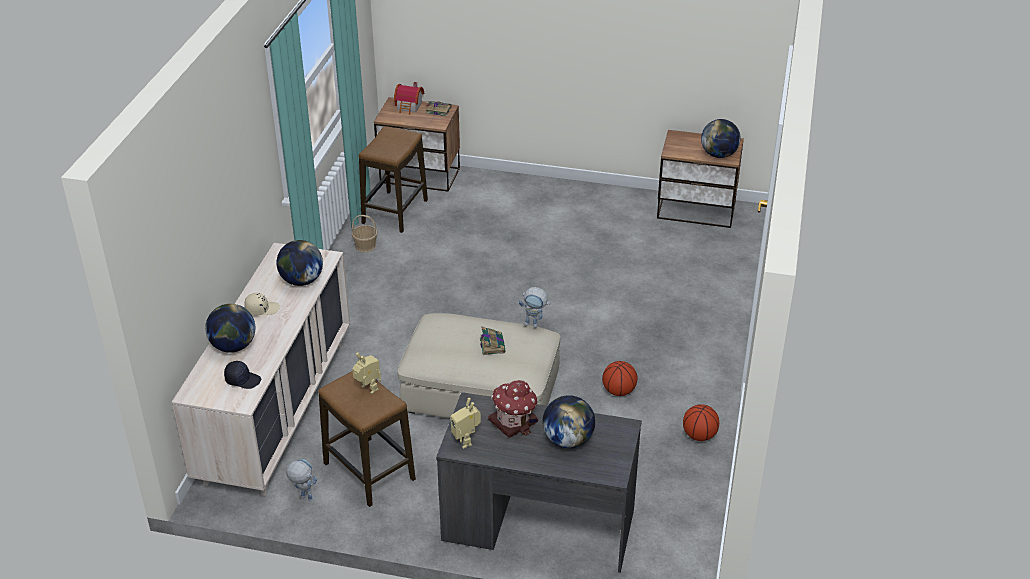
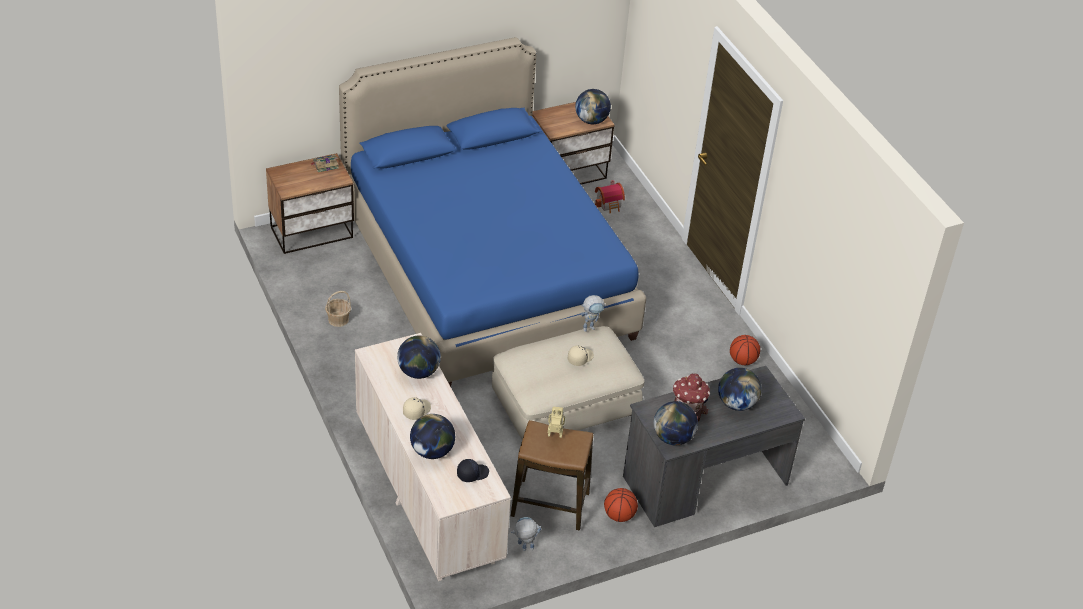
camera: 40 degrees left, 5 degrees up
(395, 212) = (328, 276): stool -> none
(409, 107) = (297, 171): toy house -> toy house (610, 204)
(466, 440) = (673, 438): toy robot -> globe
(492, 345) = (580, 358): book -> beige cap
(530, 260) = (485, 272): none -> blue bed
(618, 391) = (658, 353): basketball -> basketball (619, 516)

